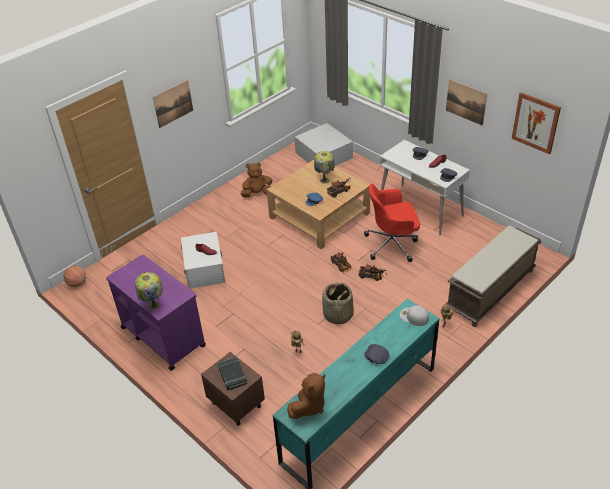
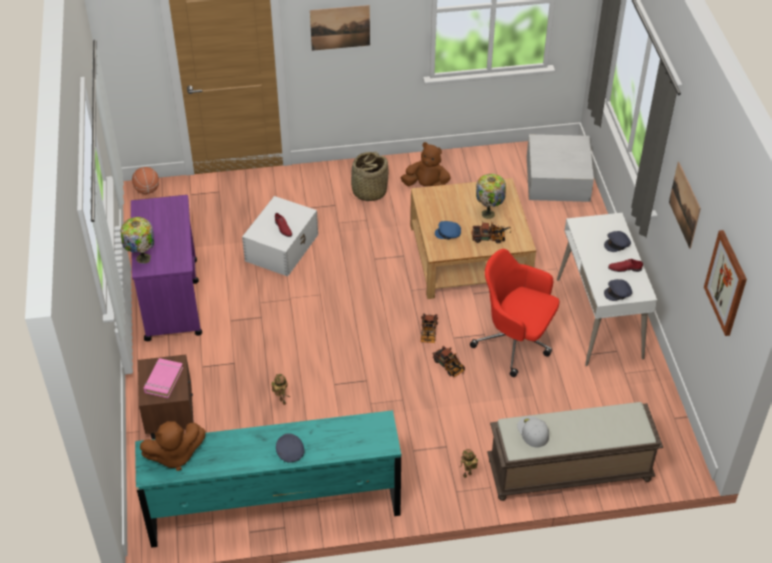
camera: 35 degrees right, 5 degrees up
(232, 375) = (163, 380): black book -> pink book
(338, 315) = (365, 388): basket -> basket (369, 191)
(414, 317) = (376, 435): white cap -> white cap (532, 431)

